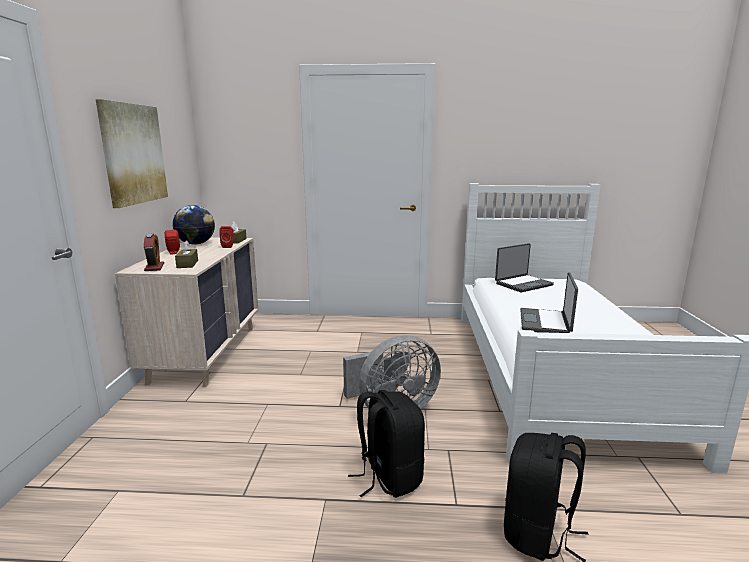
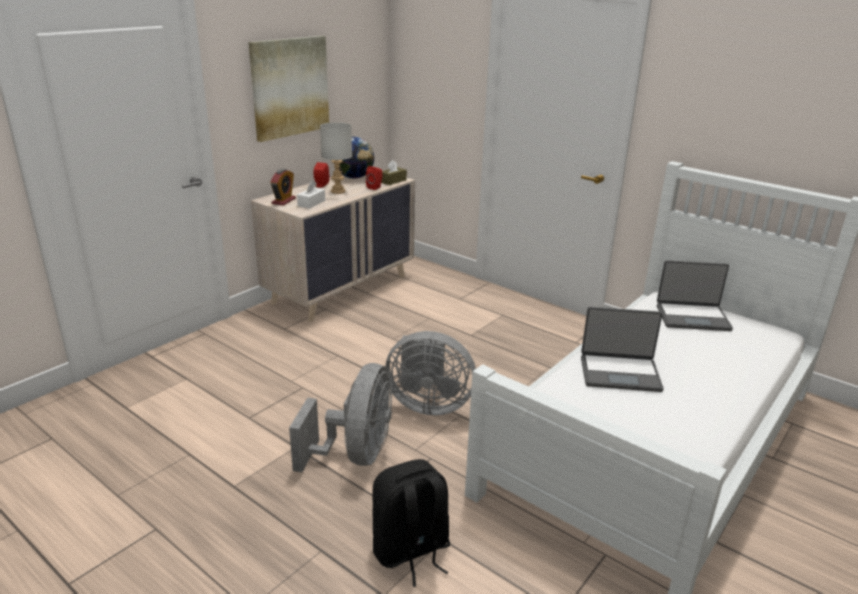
camera: 35 degrees right, 10 degrees up
(187, 264) = (311, 203): brown tissue box -> white tissue box
(198, 253) = (338, 191): none -> grey table lamp
(388, 477) = (356, 454): black backpack -> grey fan
(546, 322) = (620, 373): laptop -> laptop turned 135 degrees counterclockwise

